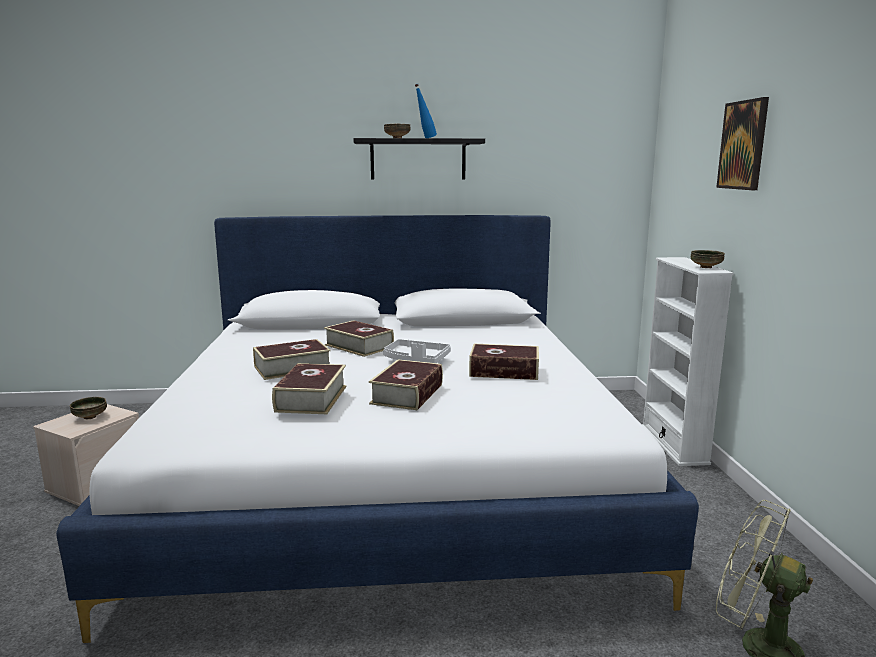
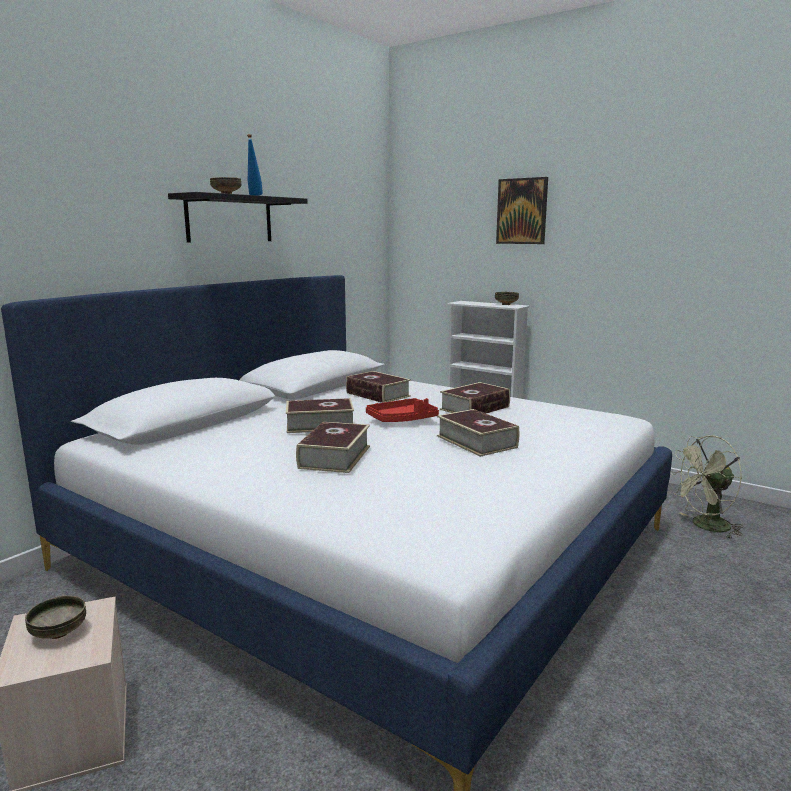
camera: 50 degrees left, 0 degrees up
(311, 398) = (447, 467): book -> book (378, 394)
(416, 360) = (402, 420): white tray -> red tray

